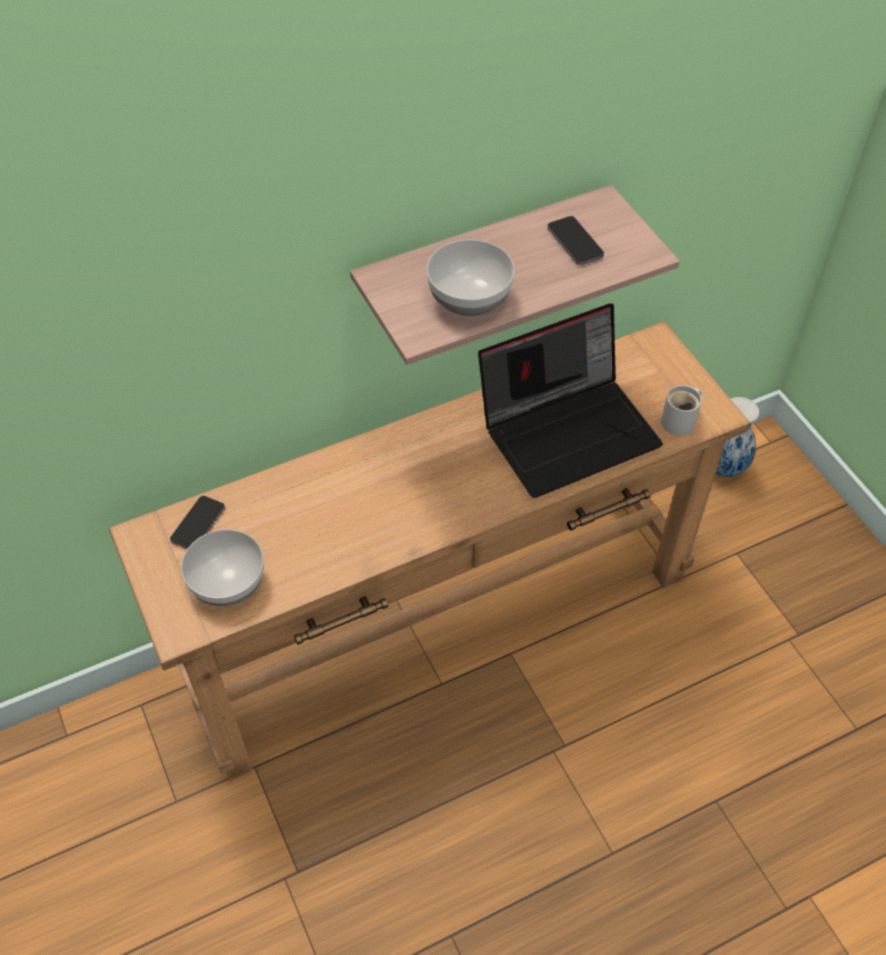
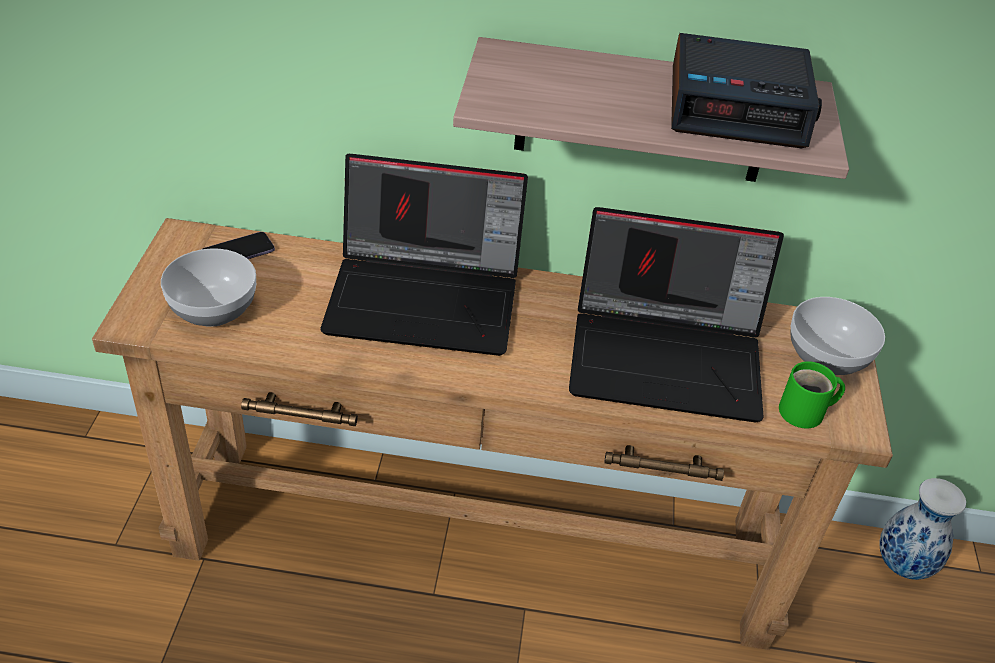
camera: 30 degrees right, 10 degrees down
(372, 479) = (427, 298): none -> laptop
(471, 298) = (574, 101): bowl -> bowl (828, 357)
(575, 242) = (738, 107): phone -> alarm clock
(681, 421) = (806, 413): white mug -> green mug

